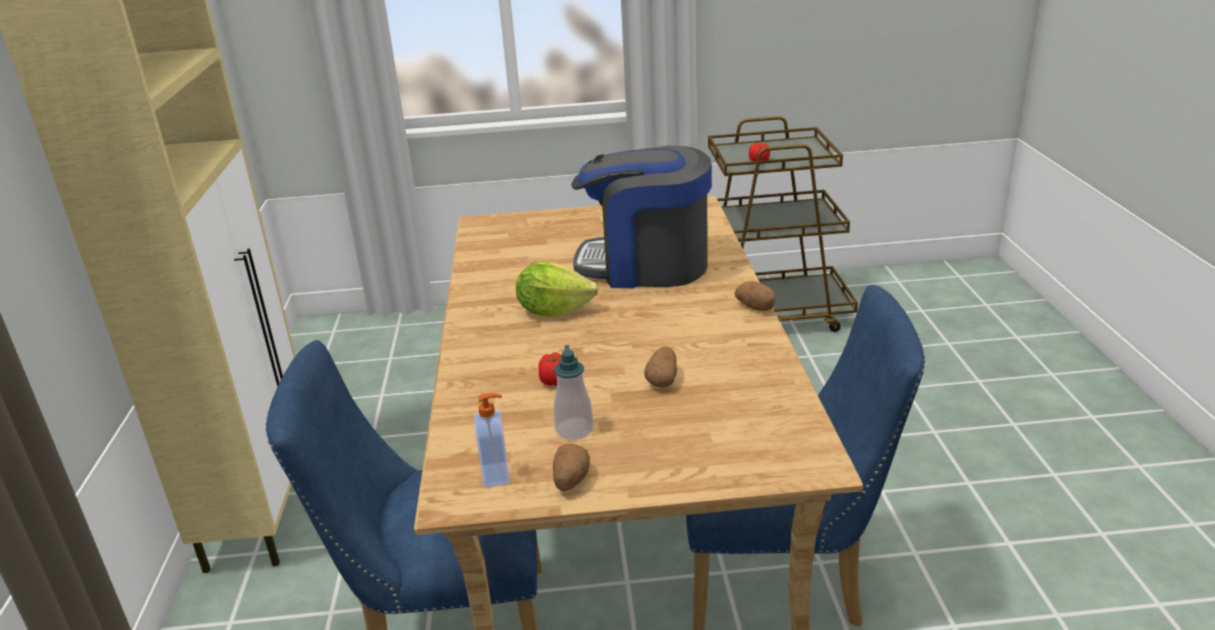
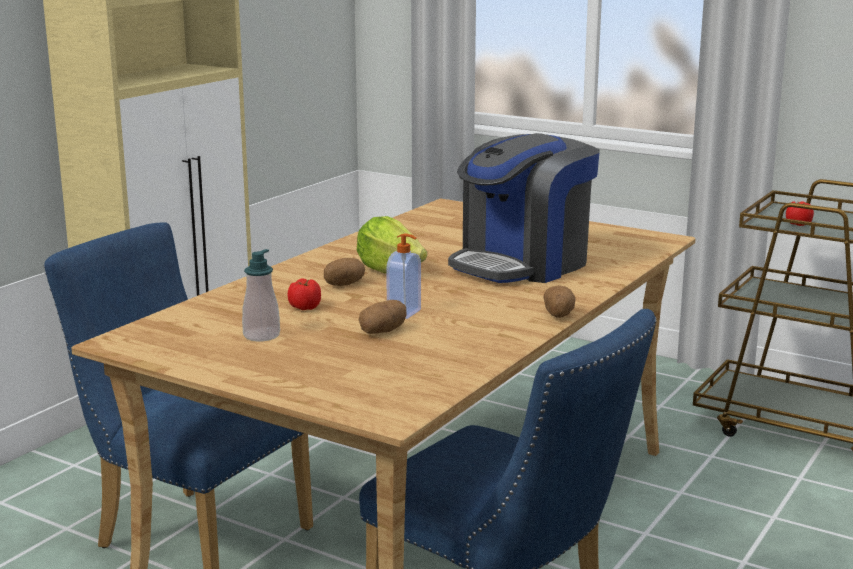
camera: 35 degrees right, 10 degrees down
(497, 475) = (165, 340): soap dispenser -> soap dispenser (405, 313)
(570, 480) = (203, 359): potato -> potato (344, 284)
(645, 265) = (522, 264): coffee machine -> coffee machine turned 90 degrees counterclockwise

